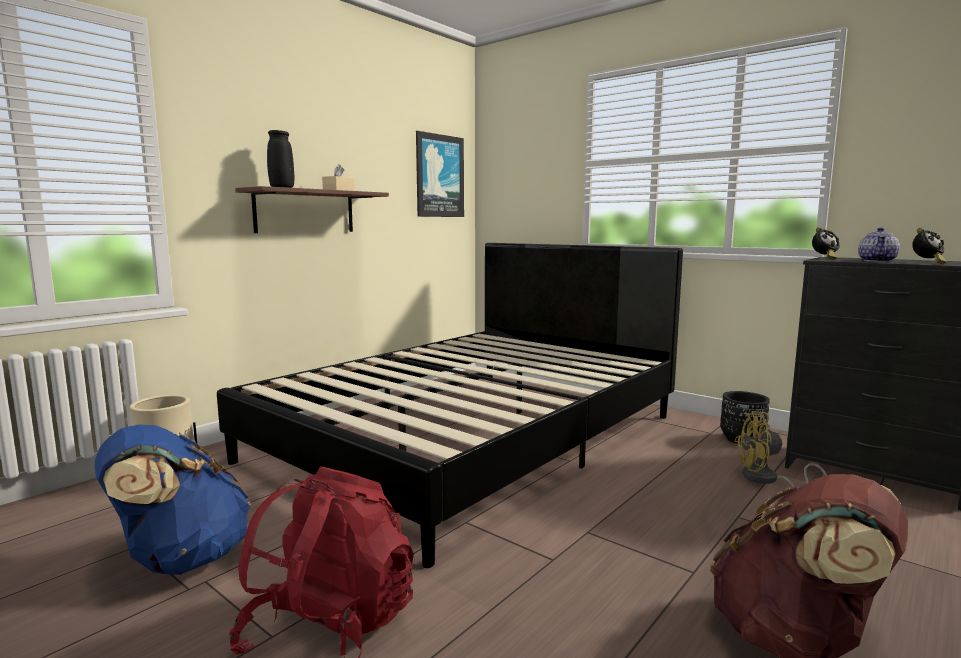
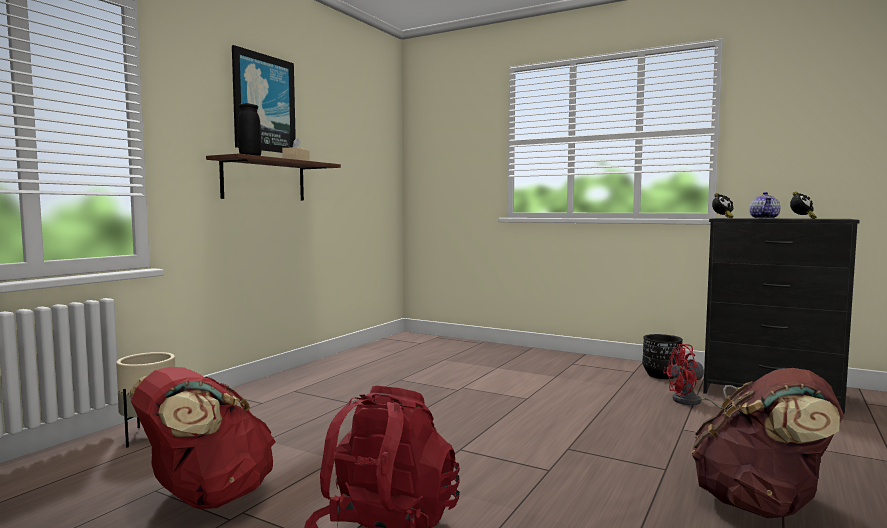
camera: 10 degrees left, 5 degrees down
(180, 559) = (206, 498): blue backpack -> red backpack
(439, 176) = (374, 152): picture -> picture (263, 103)
(472, 437) = (431, 386): black bed -> none
(767, 480) = (693, 402): yellow fan -> red fan

